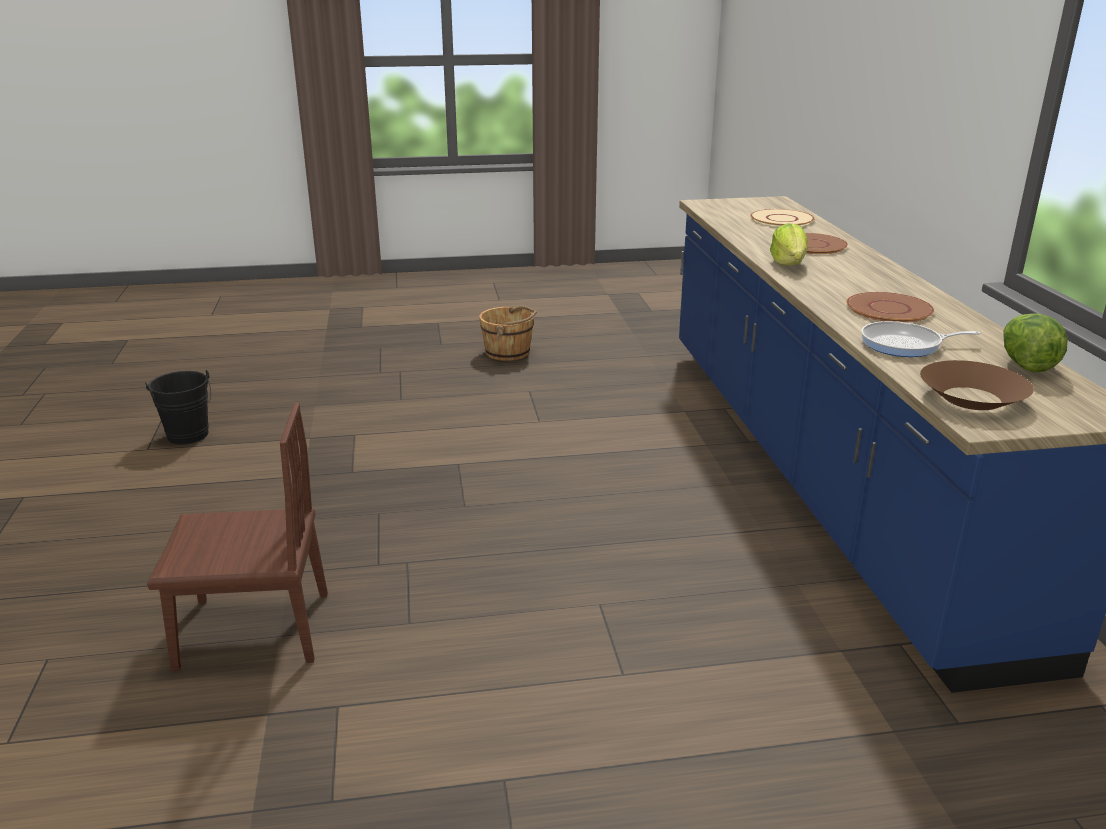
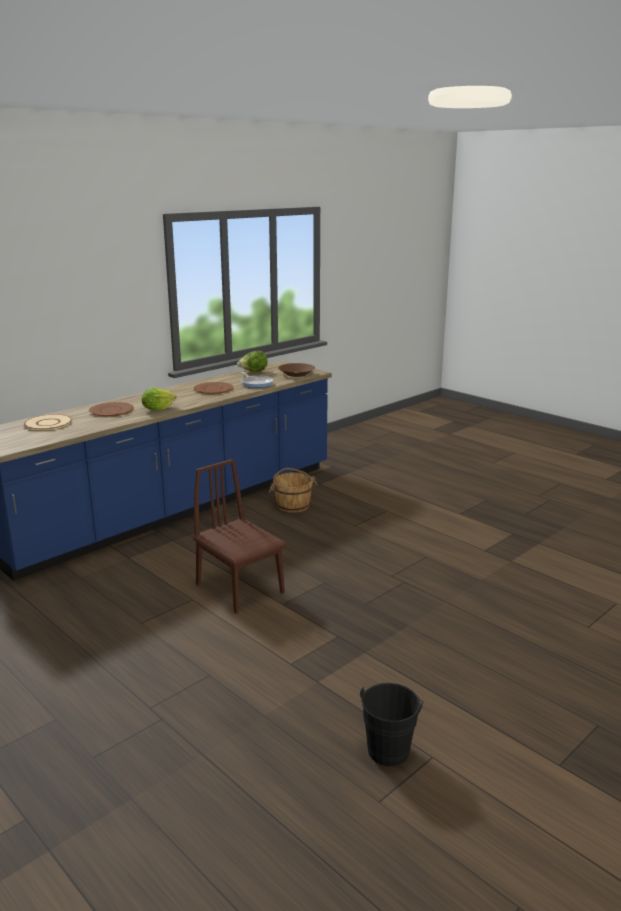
camera: 125 degrees left, 5 degrees down
(253, 630) = (488, 588): brown chair -> brown chair (240, 588)
(508, 352) = (57, 666): brown bucket -> brown bucket (292, 505)

